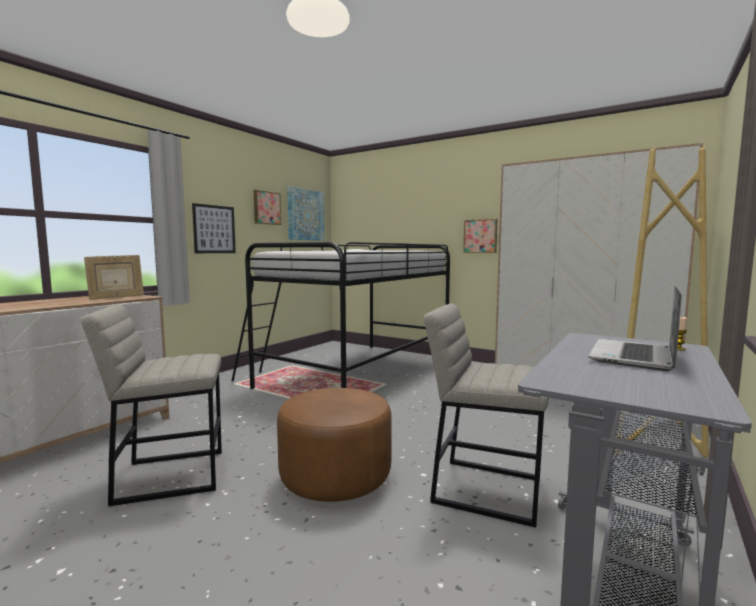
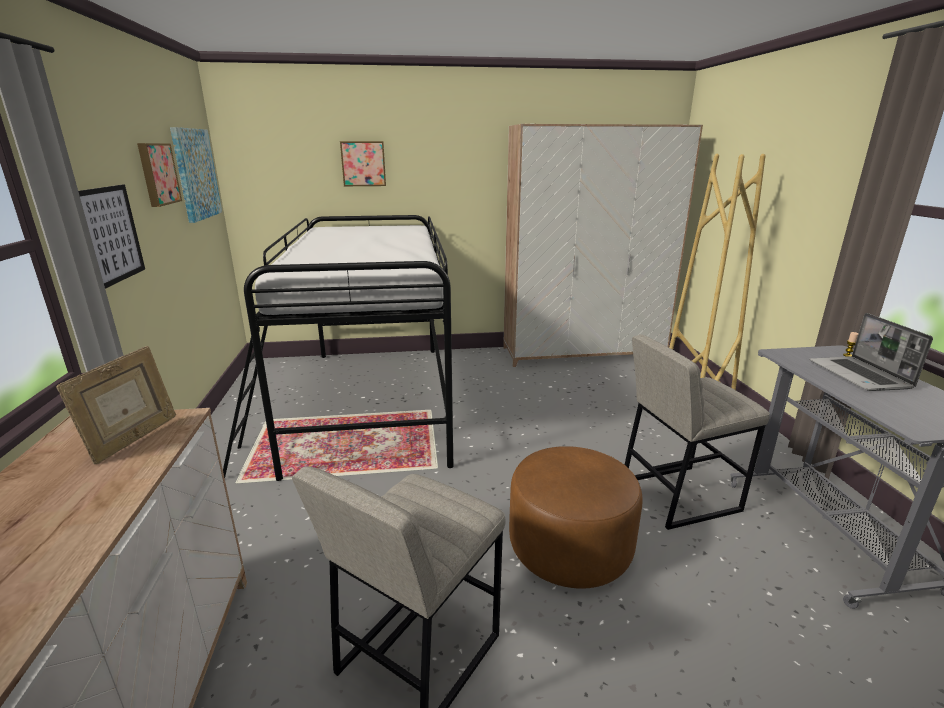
camera: 40 degrees left, 15 degrees up
(480, 236) = (467, 203): picture -> picture (363, 163)

